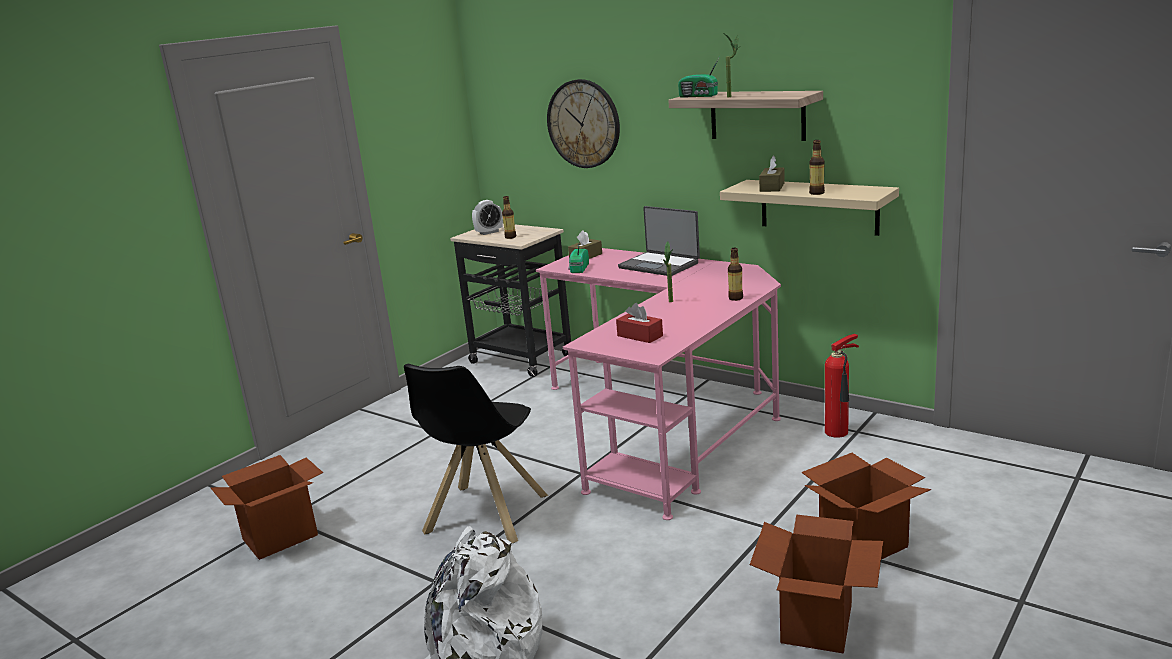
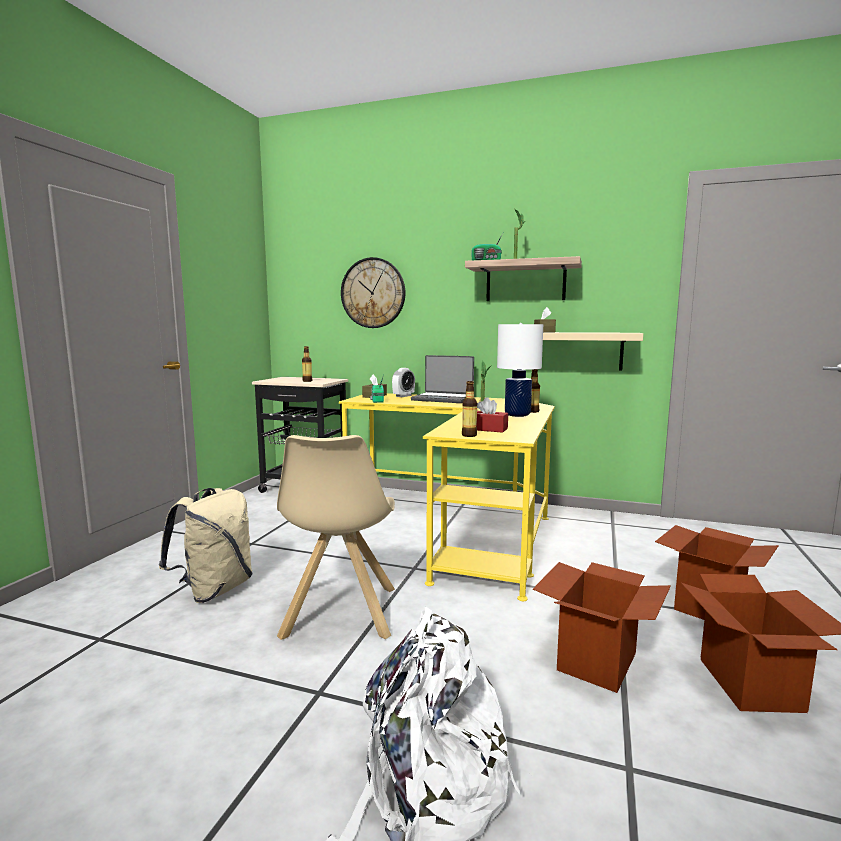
camera: 20 degrees left, 10 degrees down
(280, 537) = (95, 662): cardboard box -> cardboard box (597, 661)
(387, 481) = (214, 590): none -> beige backpack
(484, 515) = (339, 614): black chair -> beige chair
(489, 232) = (285, 379): alarm clock -> alarm clock (403, 396)
(667, 419) = (459, 523): pink desk -> yellow desk
(705, 308) = (517, 416): none -> white table lamp
(816, 193) = (586, 332): bottle -> bottle (469, 435)
(839, 432) = (600, 525): fire extinguisher -> none

